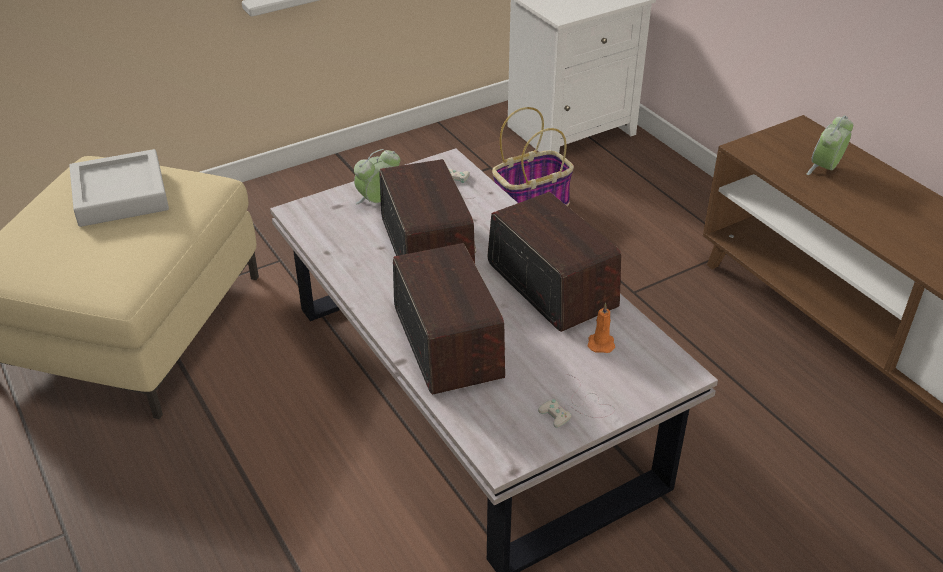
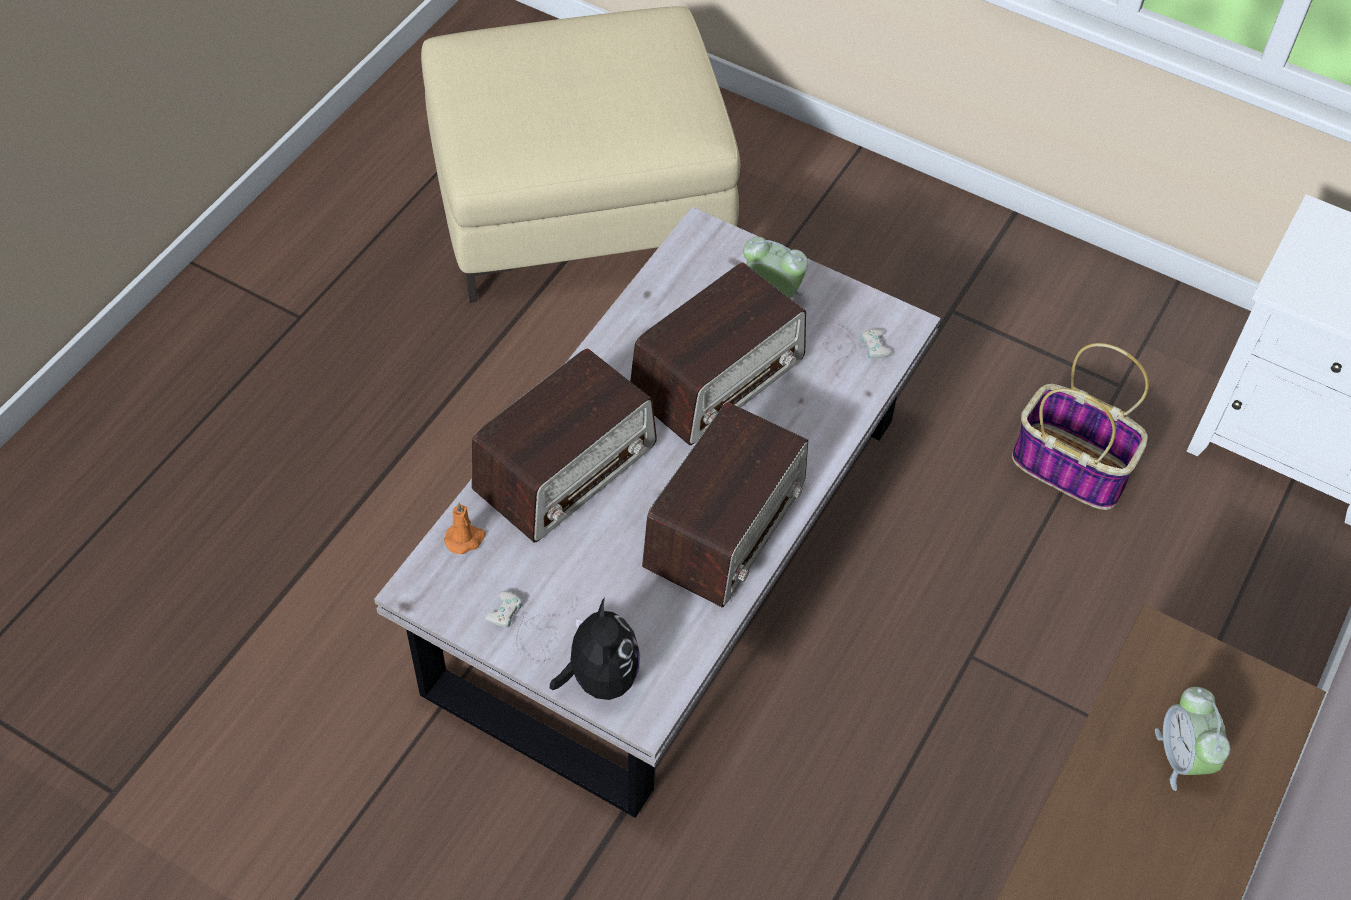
camera: 60 degrees right, 15 degrees up
(120, 195) = (625, 76): grey tray -> none
(600, 343) = (649, 613): orange candle -> orange candle (465, 539)
(641, 385) = (599, 677): none -> plush toy
(825, 169) = (1182, 757): alarm clock -> alarm clock turned 105 degrees counterclockwise

